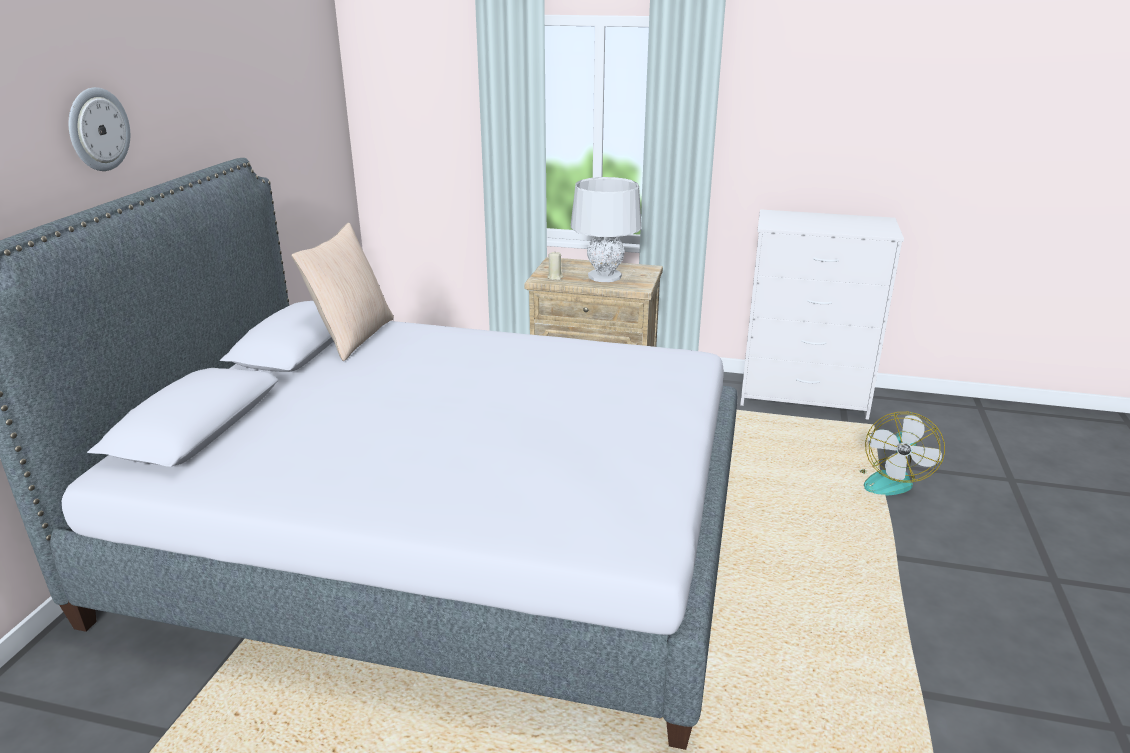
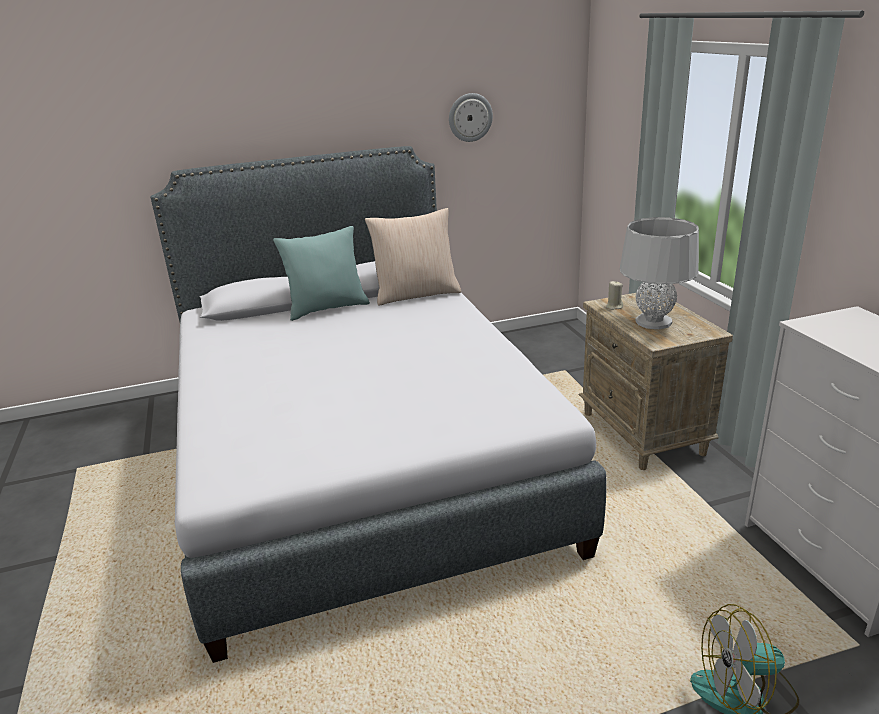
camera: 60 degrees right, 0 degrees up
(98, 129) = (290, 114): wall clock -> wall clock (470, 117)
(292, 388) = (327, 308): none -> turquoise pillow

